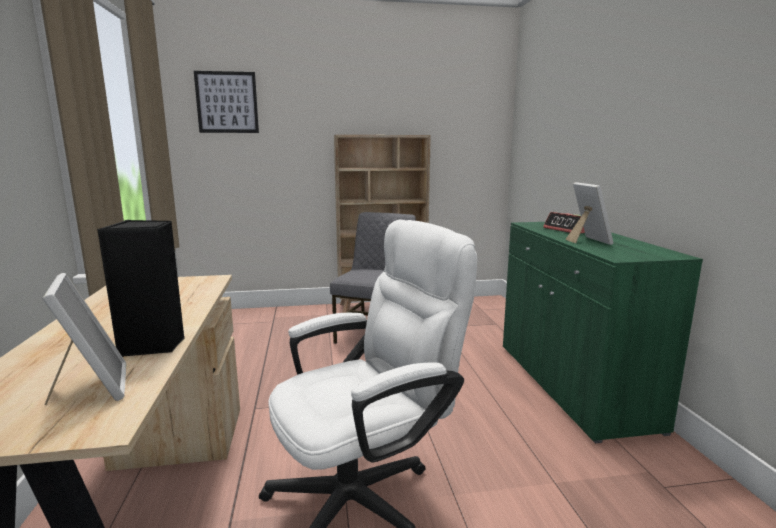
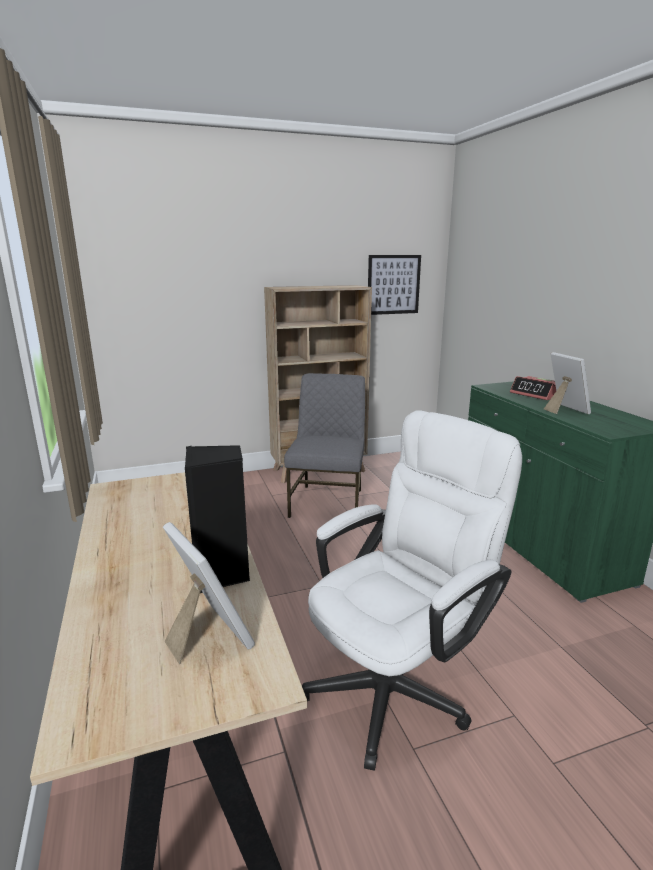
camera: 10 degrees left, 5 degrees up
(227, 102) = (141, 251): picture -> picture (393, 284)

